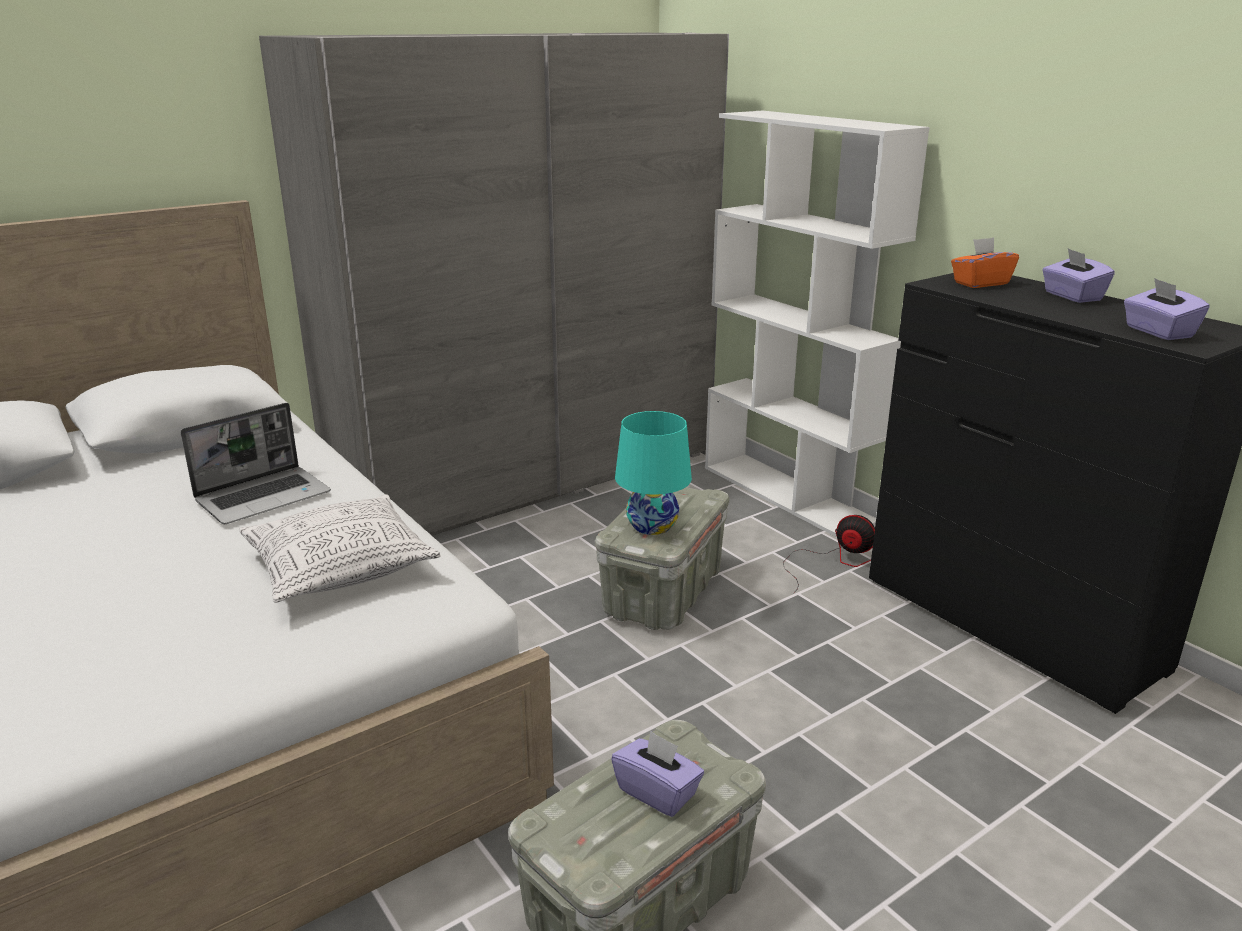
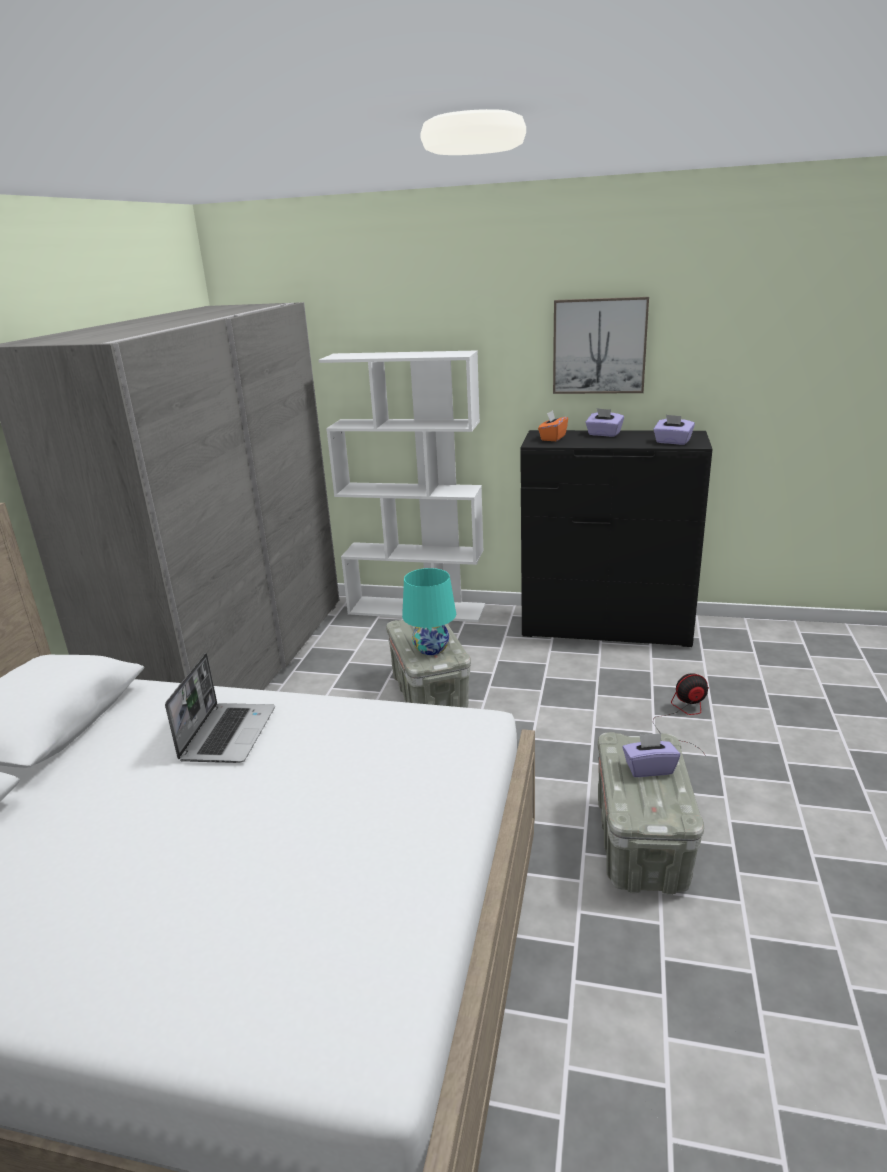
camera: 40 degrees left, 0 degrees up
(341, 568) = (377, 743): pillow -> none
(833, 561) = (491, 635): fan -> fan (684, 716)
(1114, 142) = (599, 346): none -> picture

